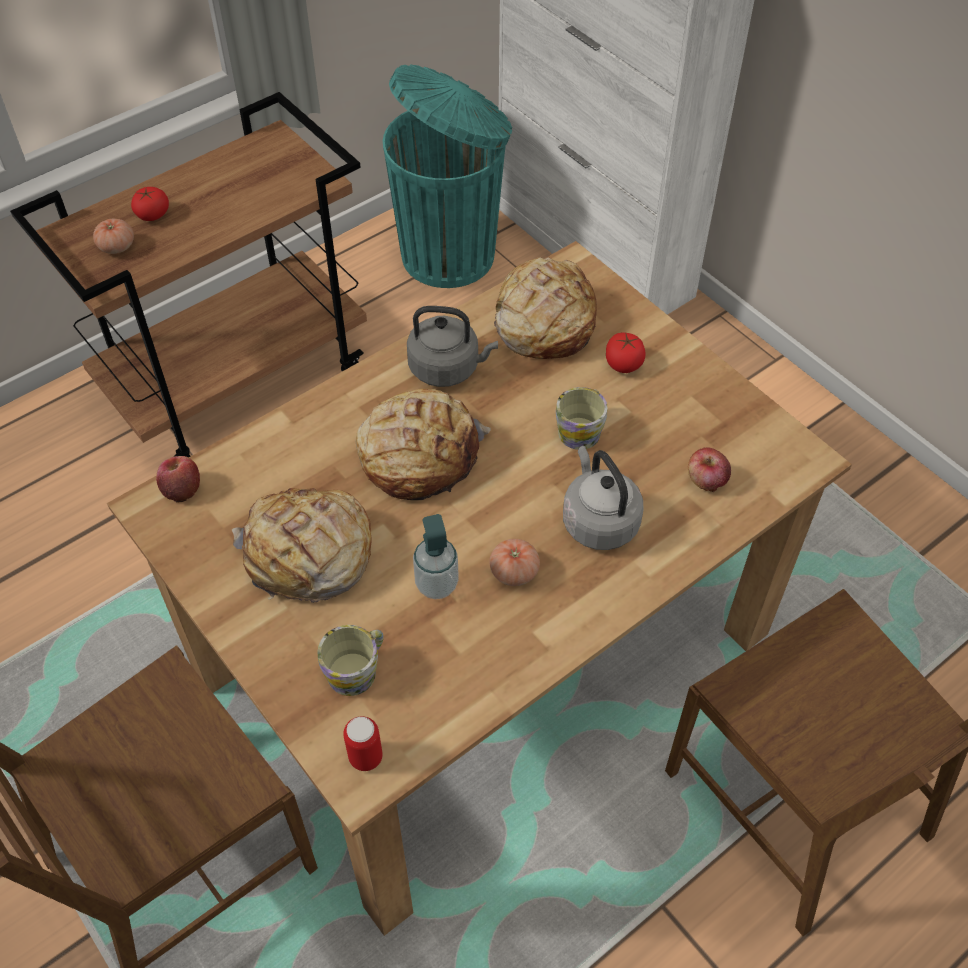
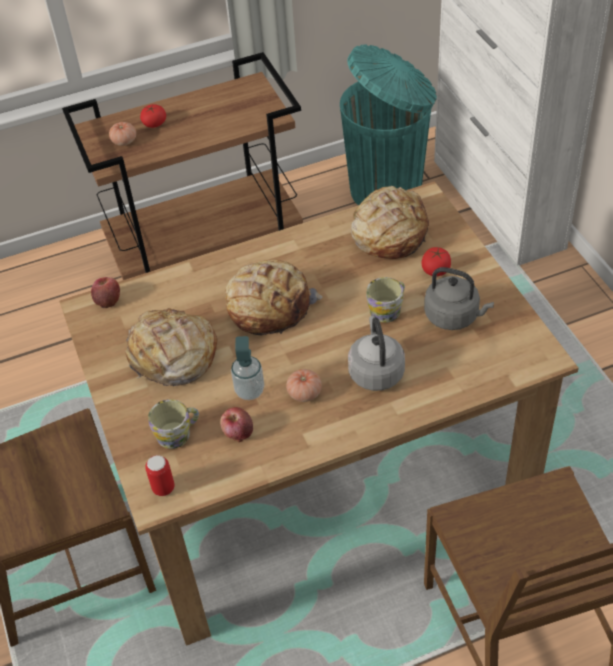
camera: 20 degrees right, 5 degrees down
(448, 368) = (310, 253): grey kettle -> grey kettle (454, 316)
(706, 480) = (464, 359): apple -> apple (238, 433)

